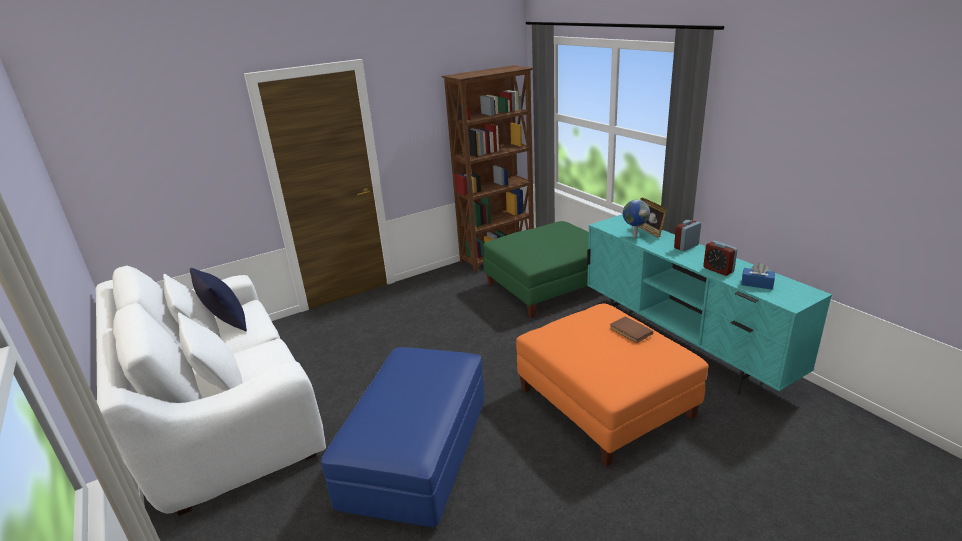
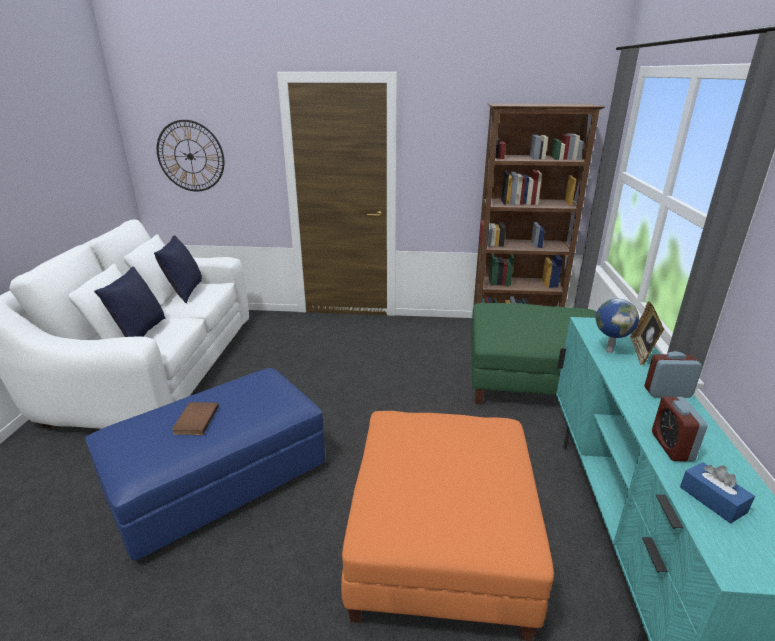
camera: 35 degrees right, 0 degrees up
(151, 179) = (190, 156): none -> wall clock
(241, 372) = (140, 333): none -> blue pillow
(629, 331) = (491, 470): brown book -> brown book (194, 420)

